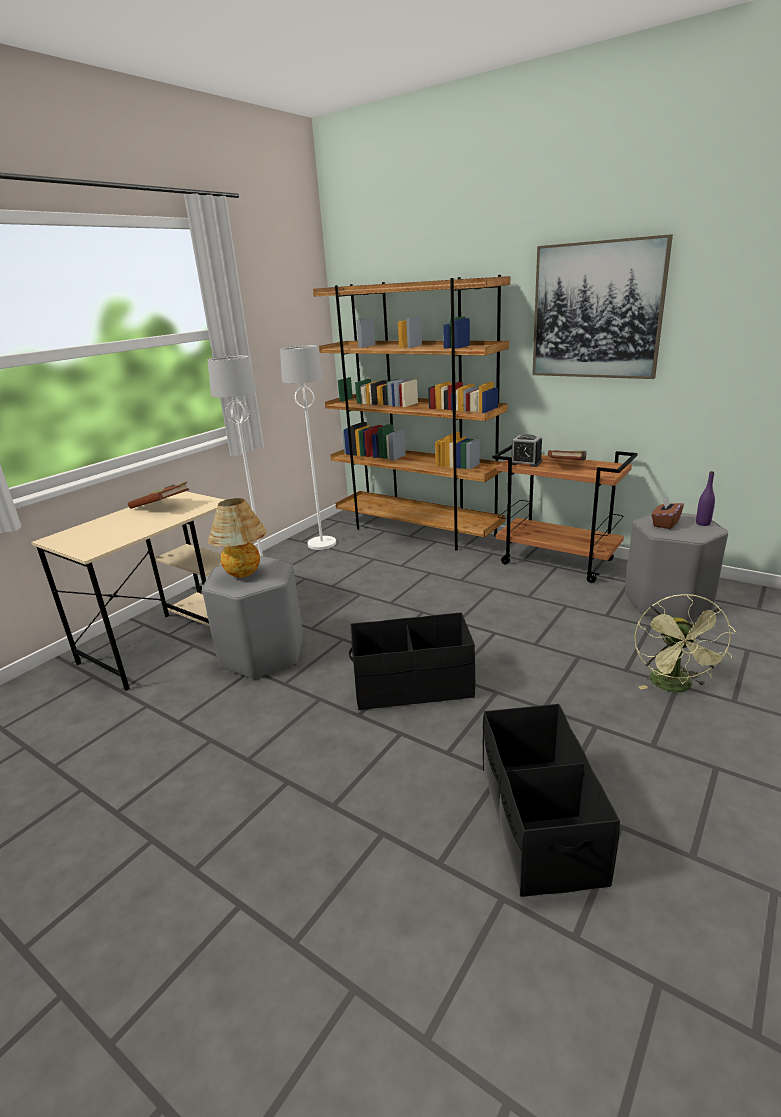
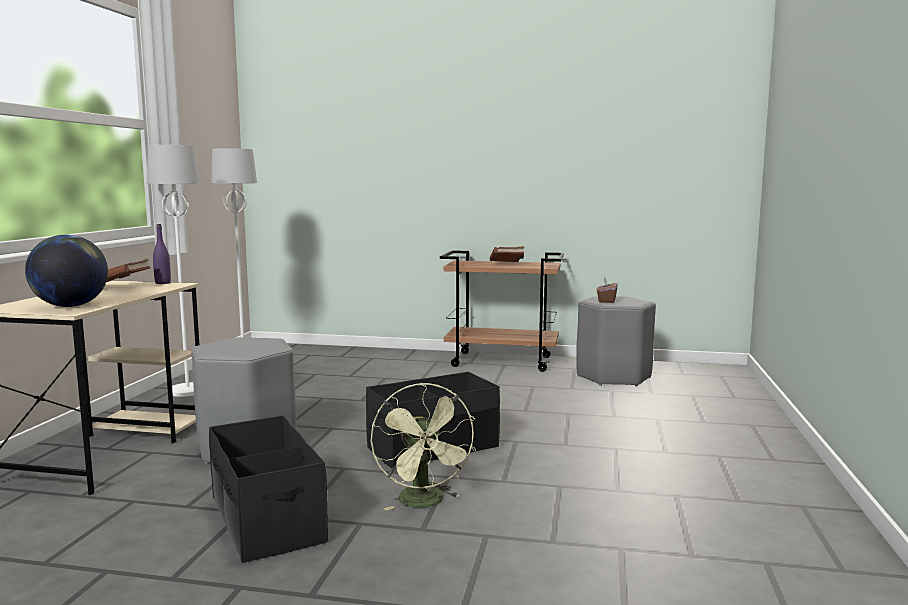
camera: 25 degrees left, 15 degrees down
(100, 541) = (70, 306): none -> globe
(245, 575) = (240, 347): table lamp -> none
(417, 530) = (346, 352): brown bookcase -> none
(526, 463) = (468, 264): alarm clock -> none
(538, 822) = (614, 505): black storage box -> black storage box (265, 519)
(596, 311) = (518, 132): picture -> none
(675, 687) = (657, 420): green fan -> green fan (425, 503)
(703, 523) = (634, 299): purple bottle -> purple bottle (163, 283)

